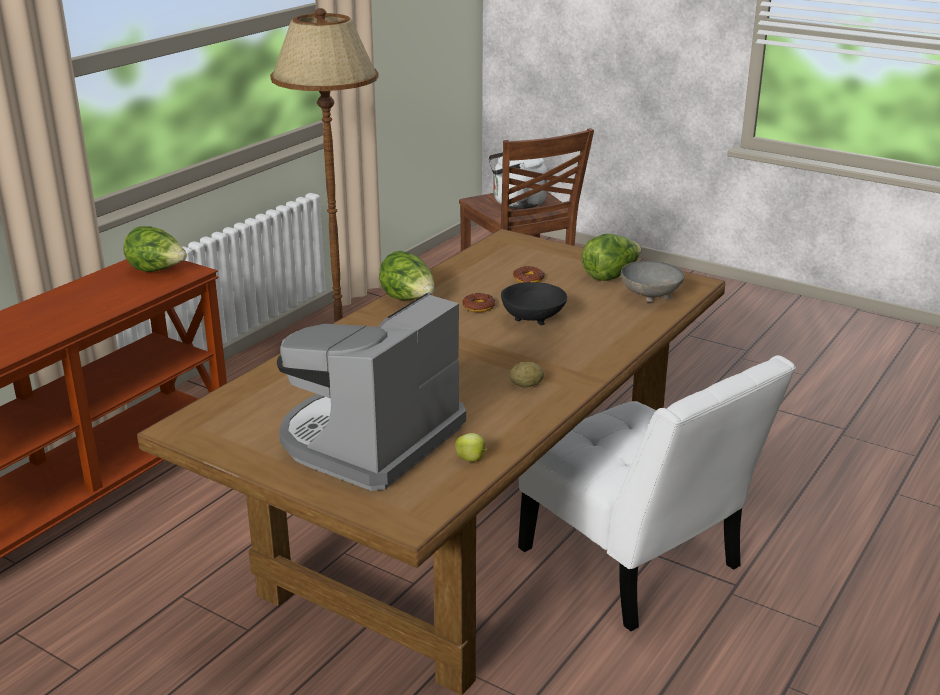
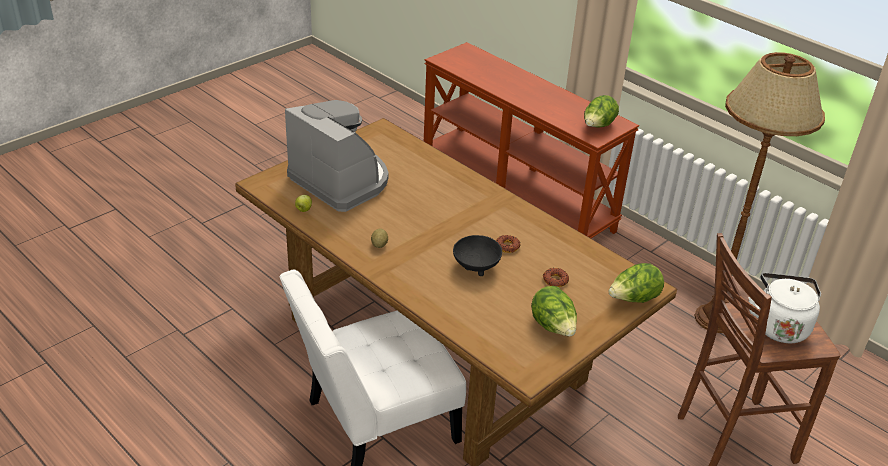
camera: 100 degrees right, 10 degrees up
(408, 300) = (527, 218): lettuce -> lettuce (633, 299)
(649, 297) = (504, 338): grey bowl -> none

